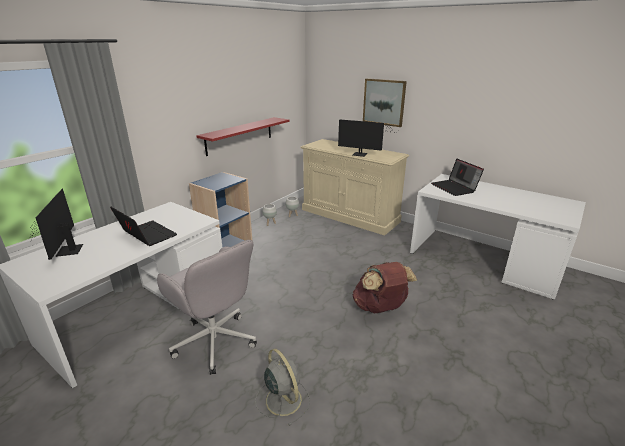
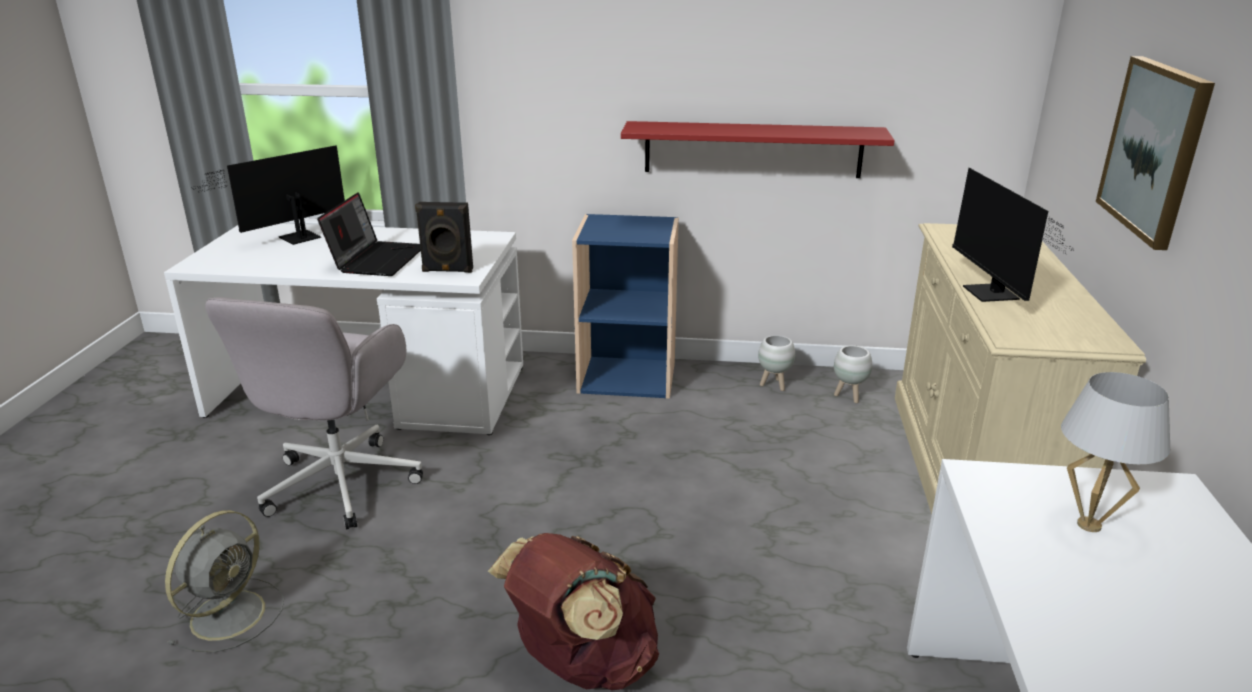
camera: 60 degrees right, 0 degrees up
(191, 222) = (447, 270): none -> black speaker
(455, 188) = (1088, 525): laptop -> white table lamp

